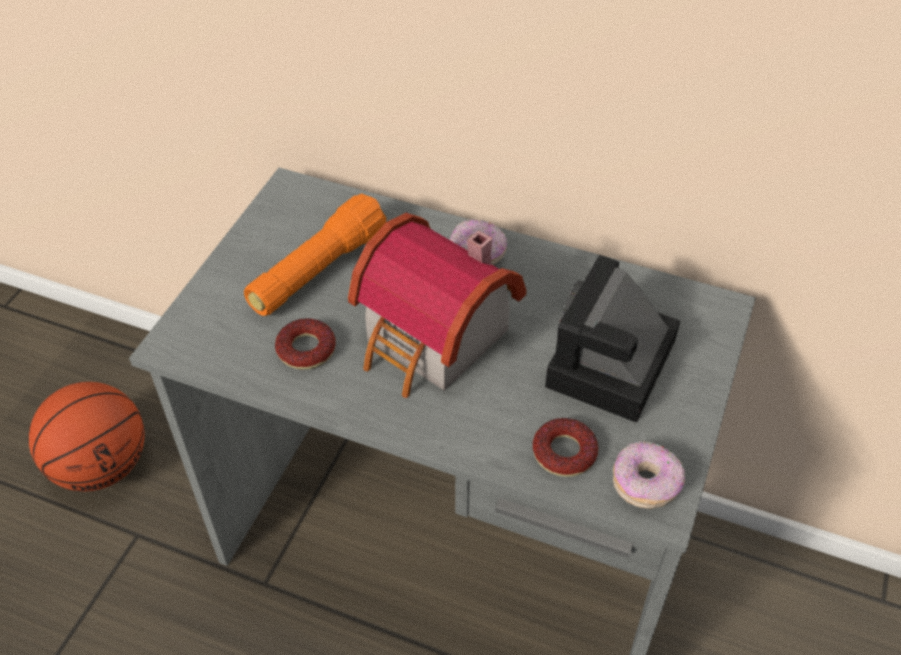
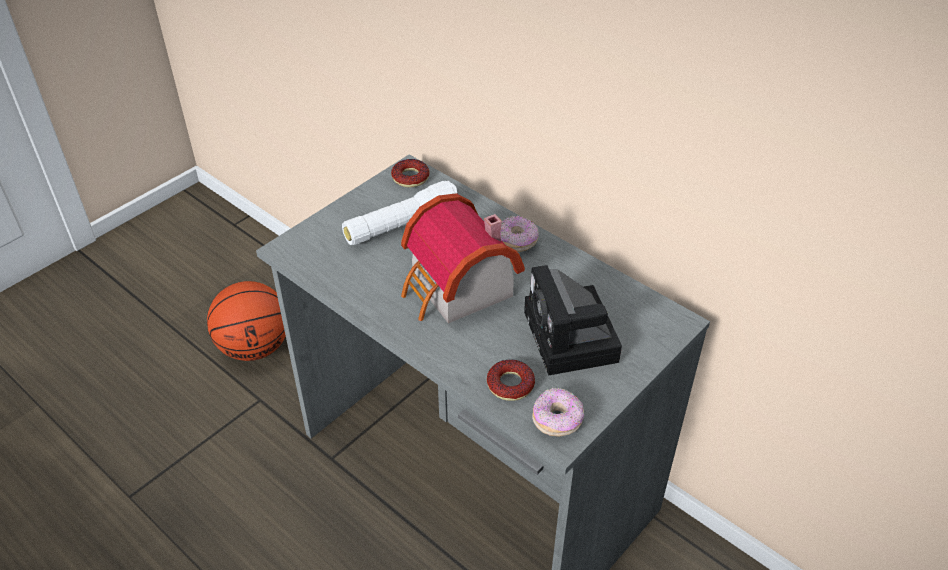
camera: 20 degrees right, 5 degrees down
(306, 349) = (369, 274): donut -> donut (410, 177)
(318, 270) = (402, 226): orange flashlight -> white flashlight
(610, 368) = (573, 340): camera -> camera turned 60 degrees counterclockwise

